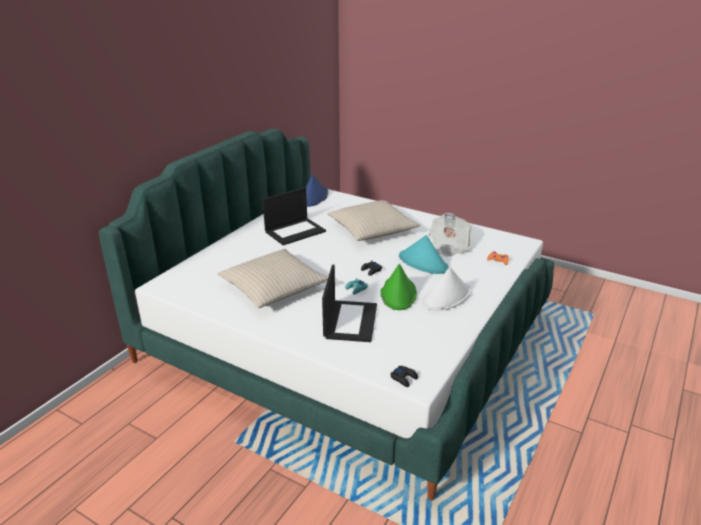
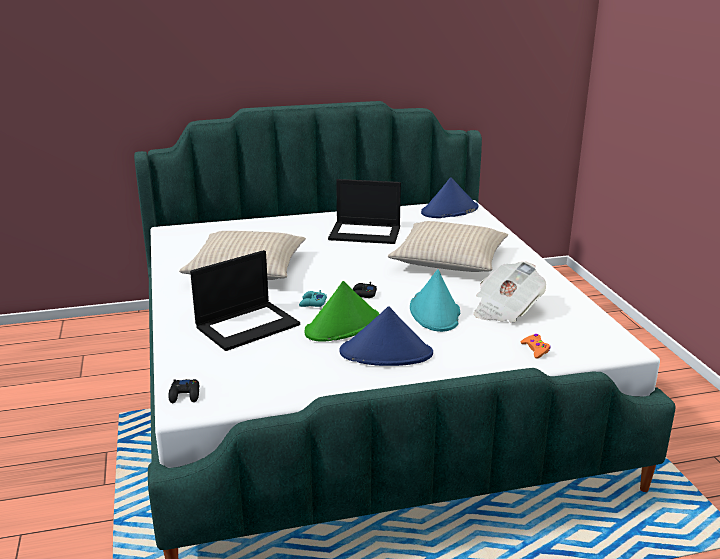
camera: 45 degrees right, 5 degrees down
(446, 297) = (386, 353): white hat -> blue hat

